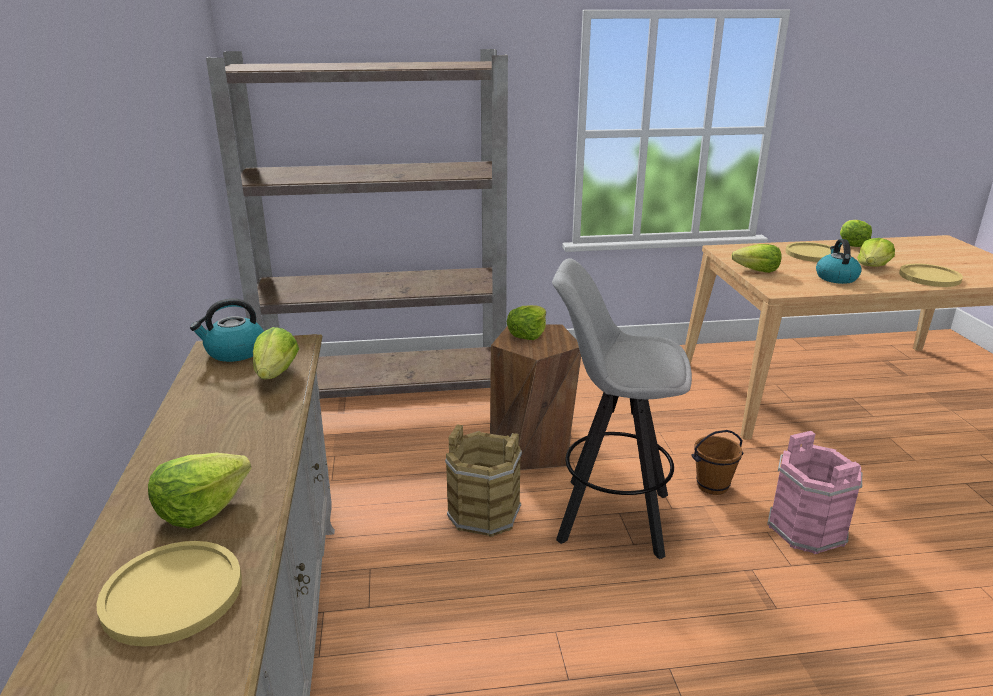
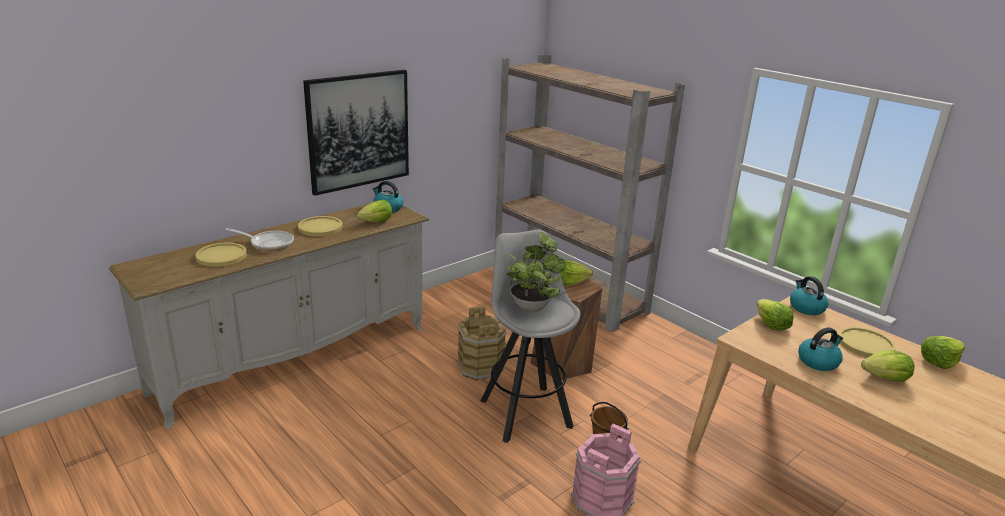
camera: 55 degrees right, 0 degrees up
(130, 219) = (358, 130): none -> picture
(201, 508) = (269, 243): lettuce -> frying pan
(624, 359) = (532, 305): none -> potted plant
(733, 250) = (806, 308): none -> kettle
(929, 277) = (911, 411): yellow plate -> yellow plate (320, 227)

